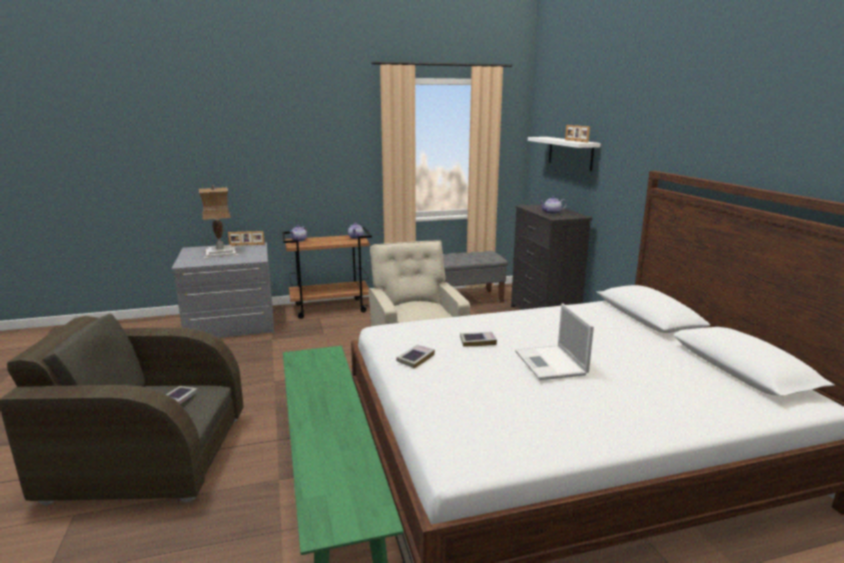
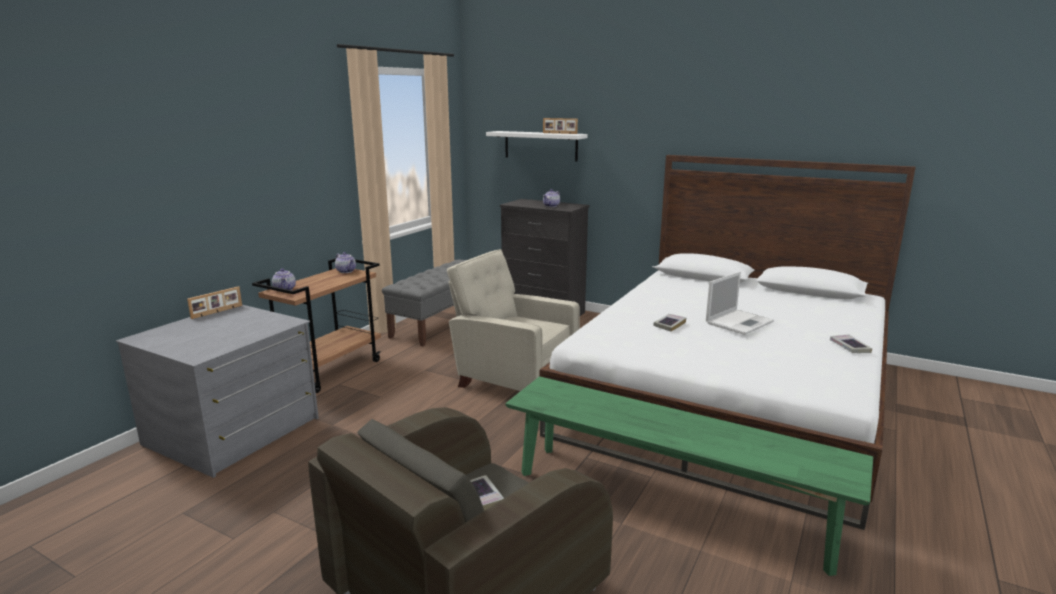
camera: 45 degrees left, 0 degrees up
(220, 252) = (207, 329): table lamp -> none
(415, 359) = (663, 352): book -> book (849, 347)
(551, 363) = (739, 322): laptop -> laptop turned 75 degrees counterclockwise

